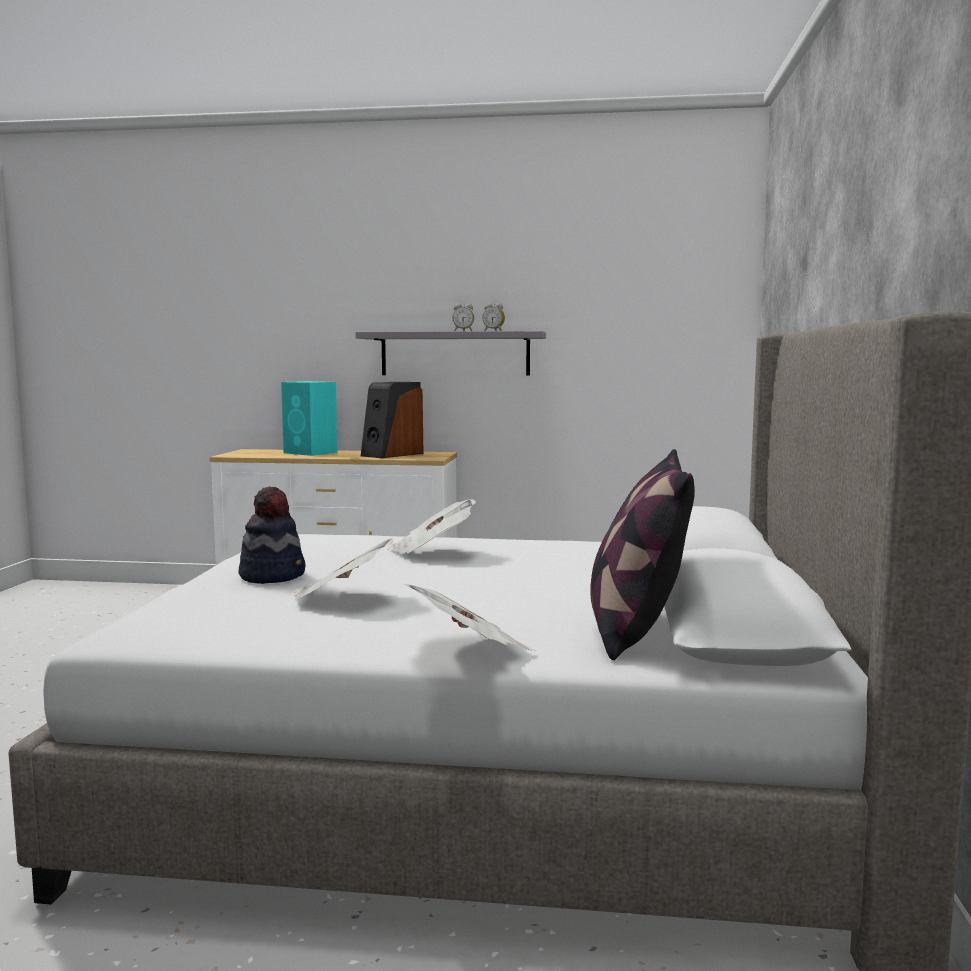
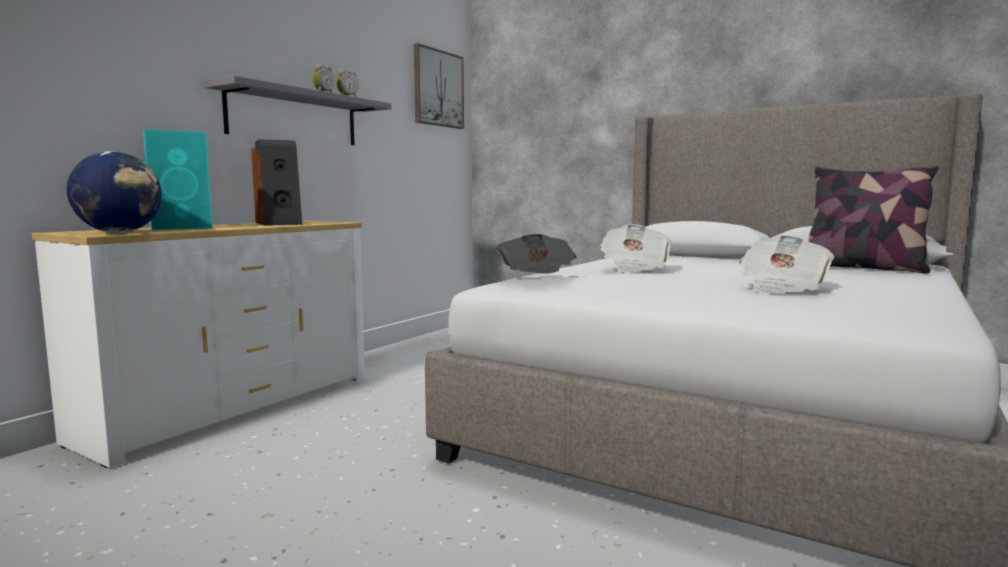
camera: 65 degrees left, 0 degrees up
(246, 454) = (120, 232): none -> globe
(273, 576) = (694, 294): hat -> none
(470, 651) = (923, 283): newspaper -> newspaper (537, 278)
(681, 294) = (438, 88): none -> picture

